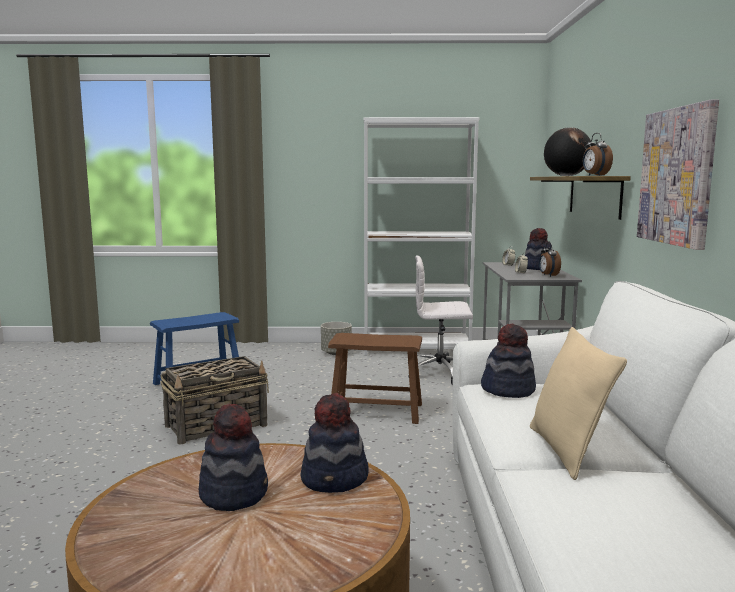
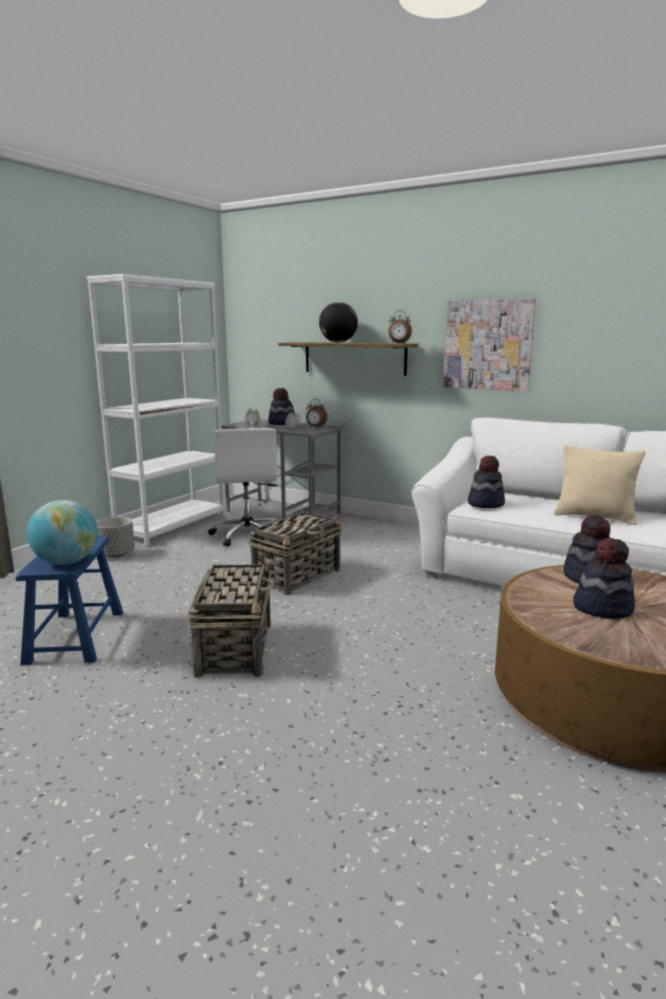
camera: 60 degrees left, 5 degrees up
(177, 323) = (66, 562): none -> globe
(376, 411) = (297, 576): brown stool -> basket
(441, 373) = (247, 535): white office chair -> white office chair turned 45 degrees counterclockwise

